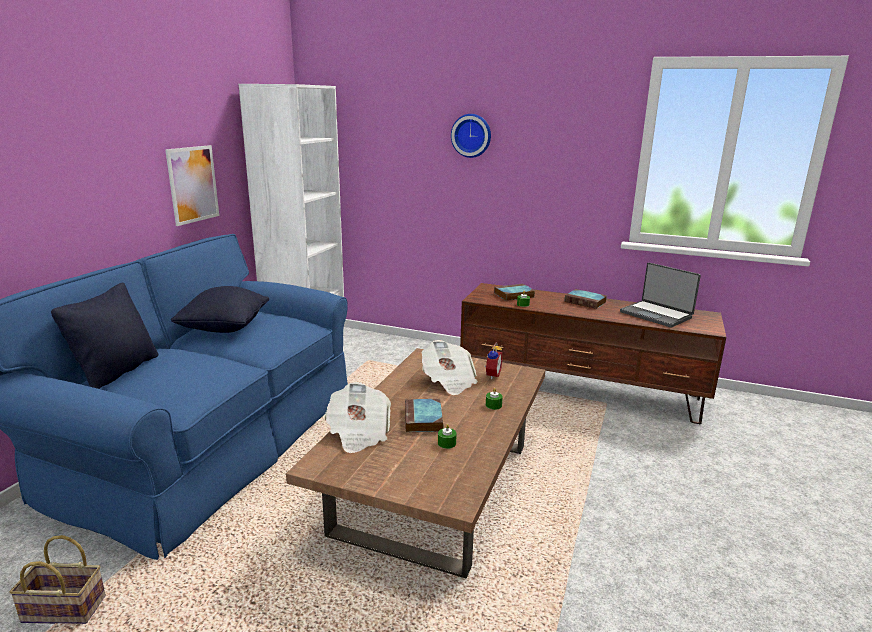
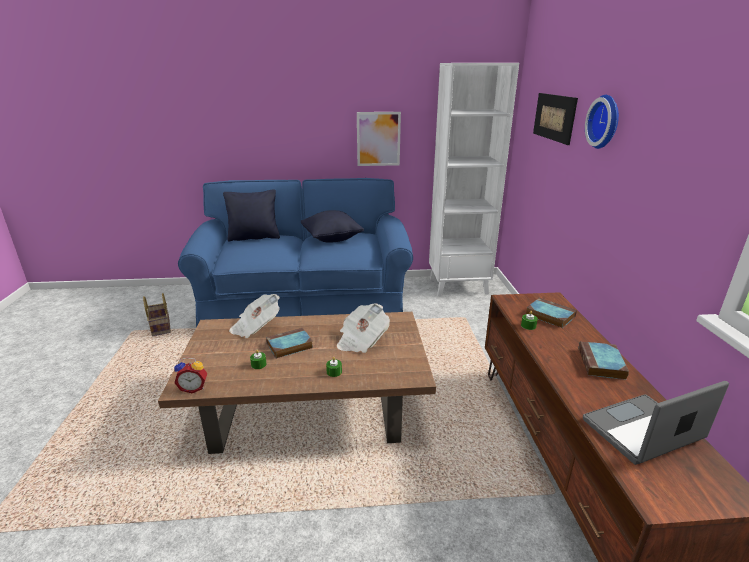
camera: 65 degrees right, 5 degrees up
(385, 138) = (554, 117): none -> picture
(491, 375) = (392, 358): alarm clock -> alarm clock (194, 388)
(656, 315) = (643, 431): laptop -> laptop turned 45 degrees clockwise

